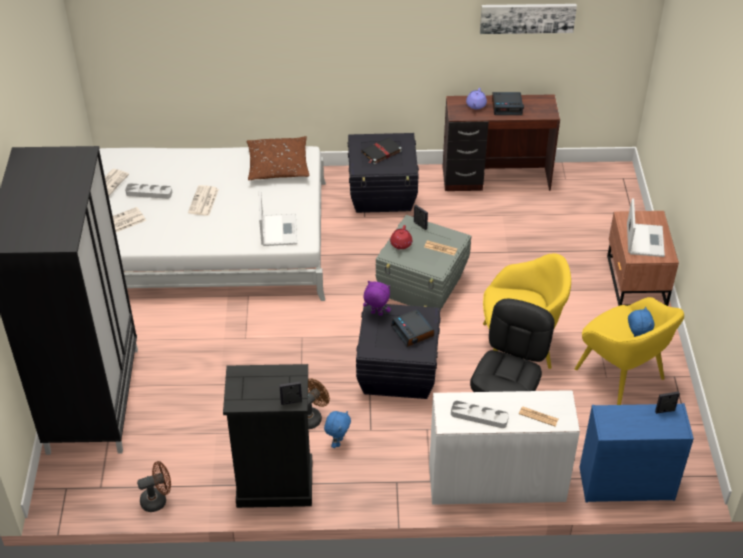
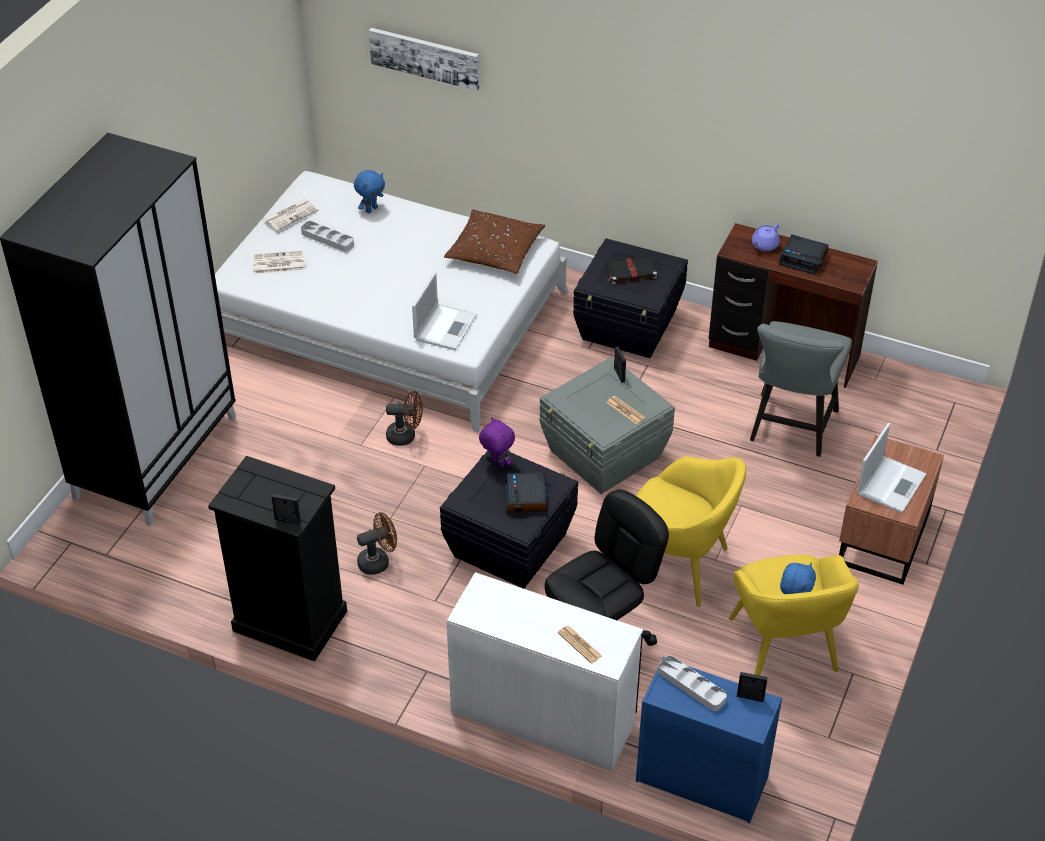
camera: 25 degrees right, 0 degrees up
(158, 500) = (156, 591): brown fan -> brown fan (406, 436)
(203, 201) = (381, 267): newspaper -> none
(338, 442) = (389, 600): blue plush toy -> blue plush toy (371, 209)
(401, 244) = (580, 390): red teapot -> none
(479, 416) = (509, 619): grey tray -> grey tray (691, 686)
(527, 17) = (849, 147): picture -> picture (425, 57)
(533, 229) = (790, 429): none -> grey chair

